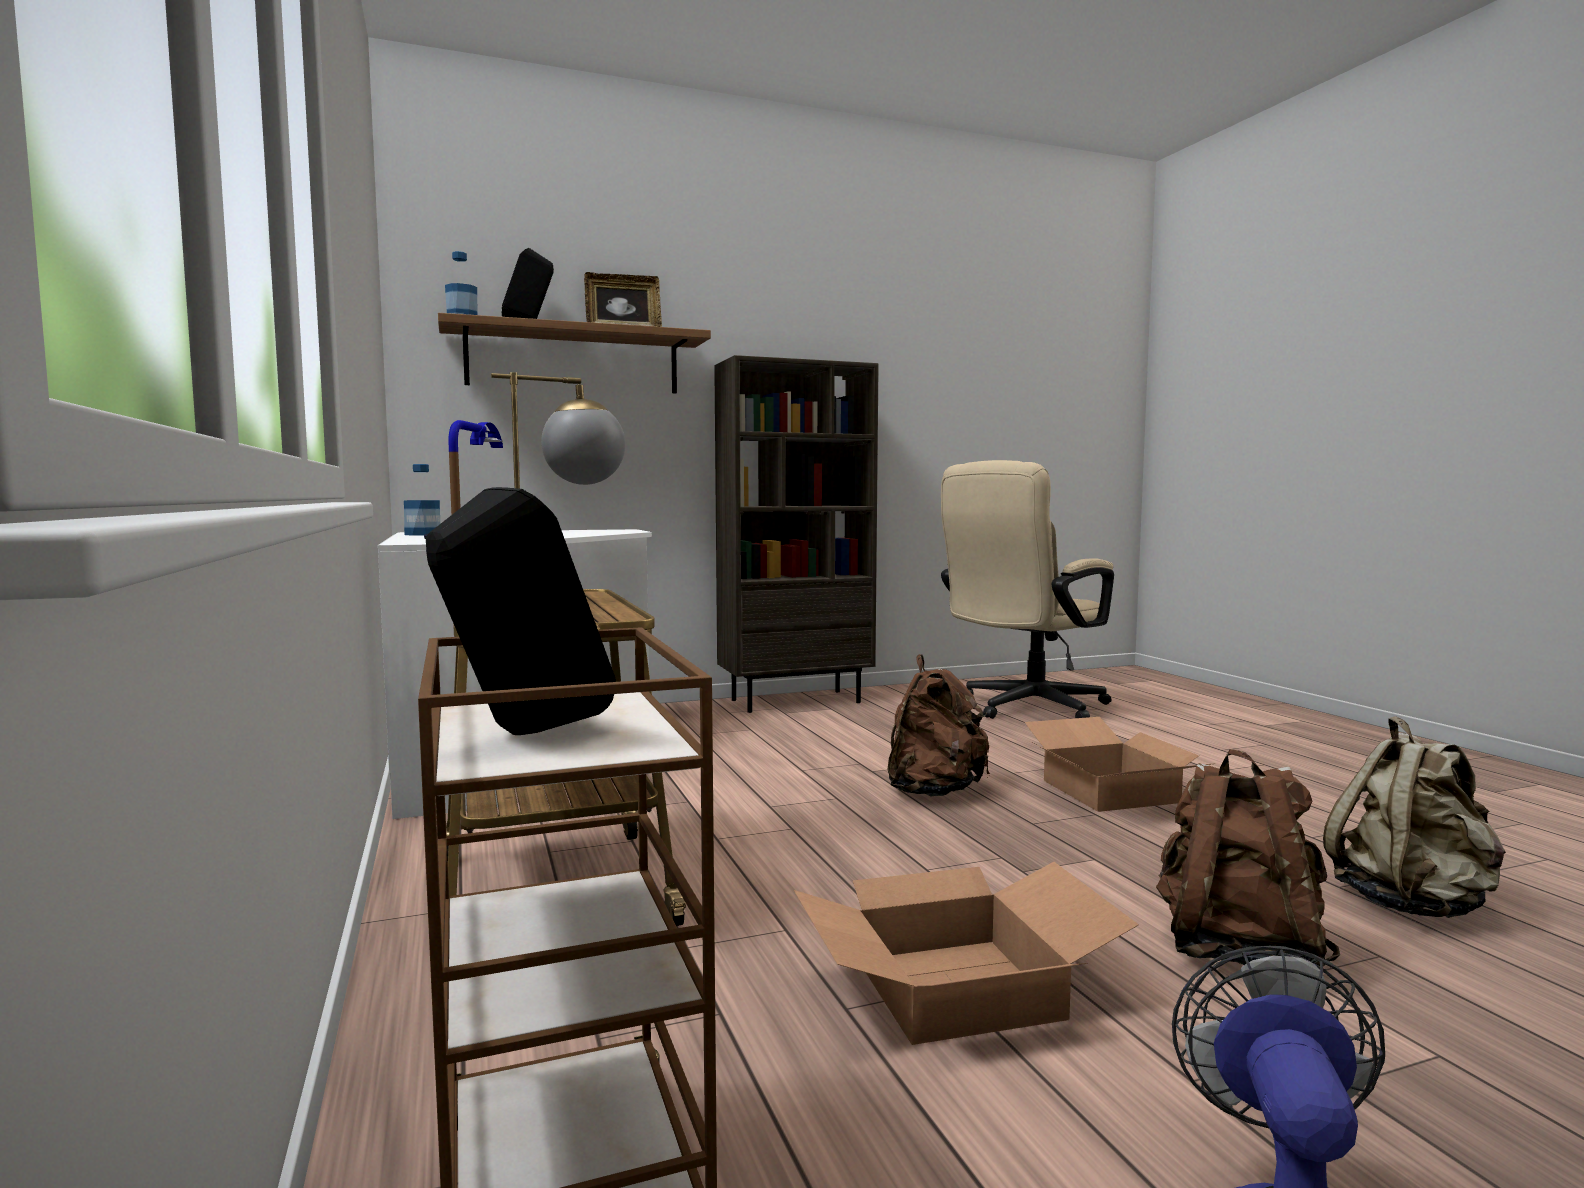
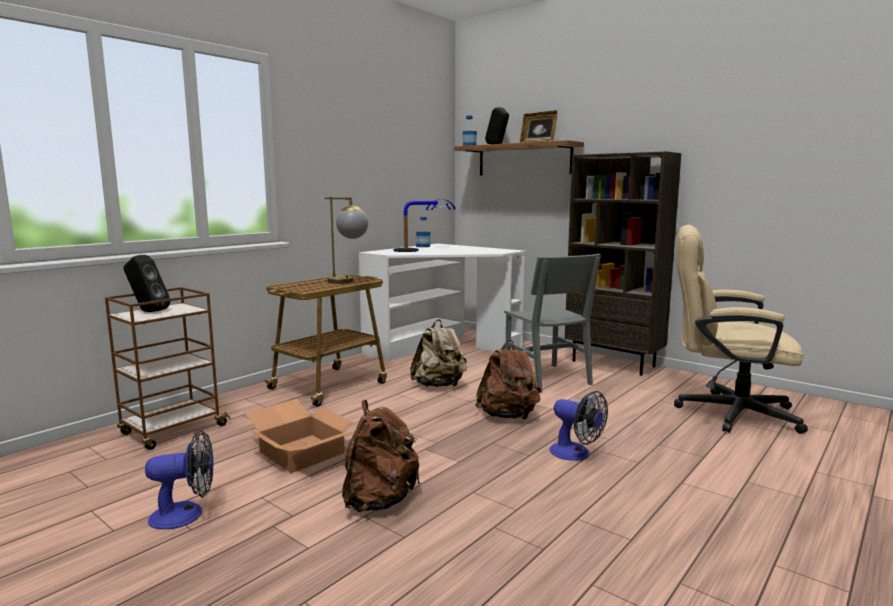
camera: 60 degrees right, 5 degrees up
(798, 738) = (547, 378): none -> grey chair
(1107, 791) = (576, 454): cardboard box -> fan
(1412, 904) = (489, 549): beige backpack -> beige backpack (439, 386)

